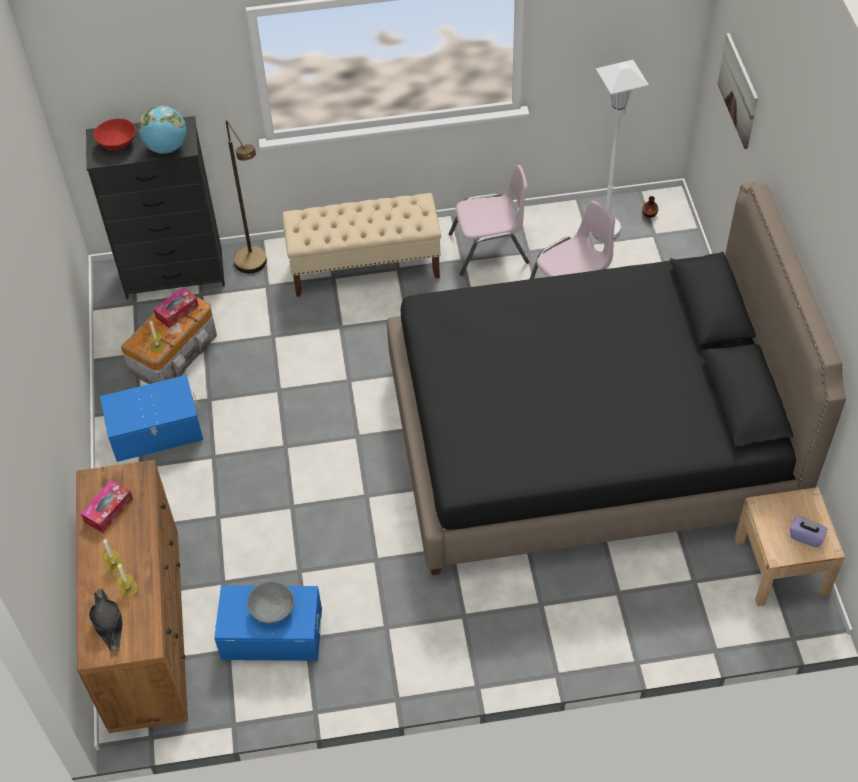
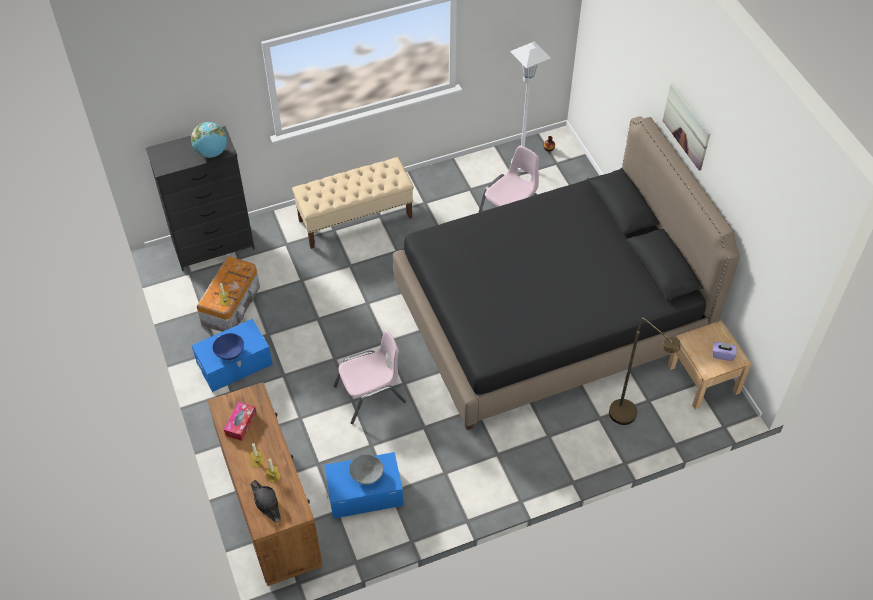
camera: 15 degrees left, 0 degrees up
(117, 143) = (173, 154): red bowl -> none
(145, 413) = (230, 352): none -> blue bowl
(177, 311) = (232, 273): tissue box -> none
(255, 267) = (273, 231): brown floor lamp -> brown floor lamp (629, 417)
(489, 249) = (442, 192): pink chair -> pink chair (370, 395)
(738, 90) = (615, 53): picture -> picture (686, 126)

